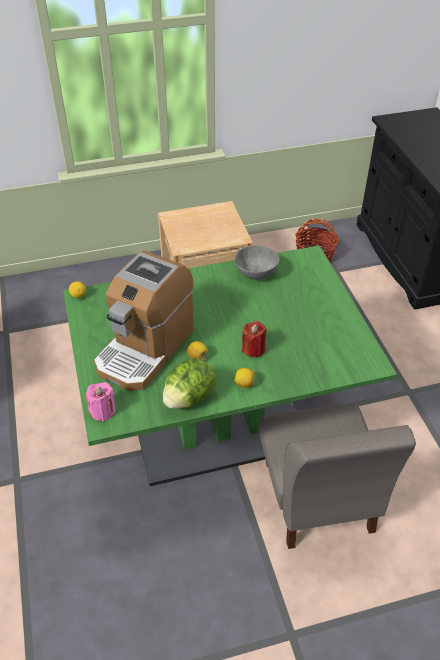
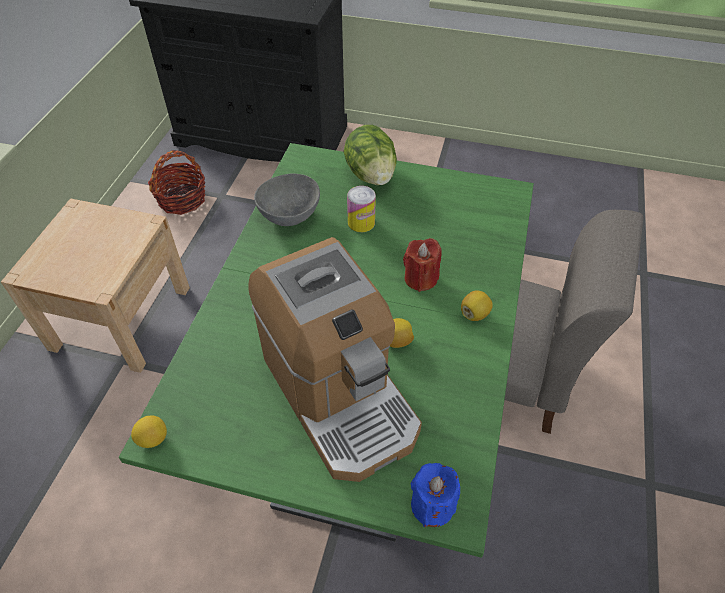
camera: 60 degrees left, 5 degrees up
(102, 411) = (432, 505): pink candle -> blue candle
(189, 397) = (466, 383): lettuce -> lettuce (371, 175)
(277, 304) = (361, 222): none -> can

